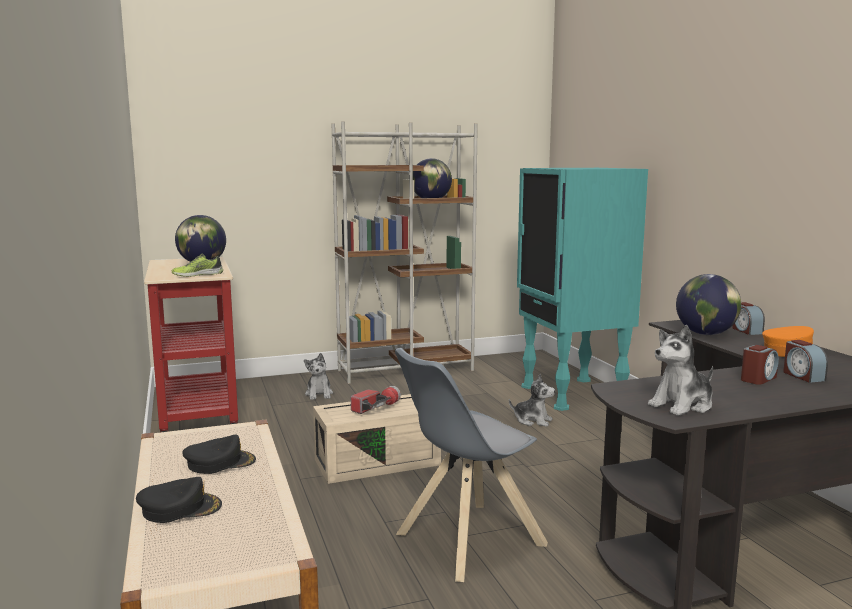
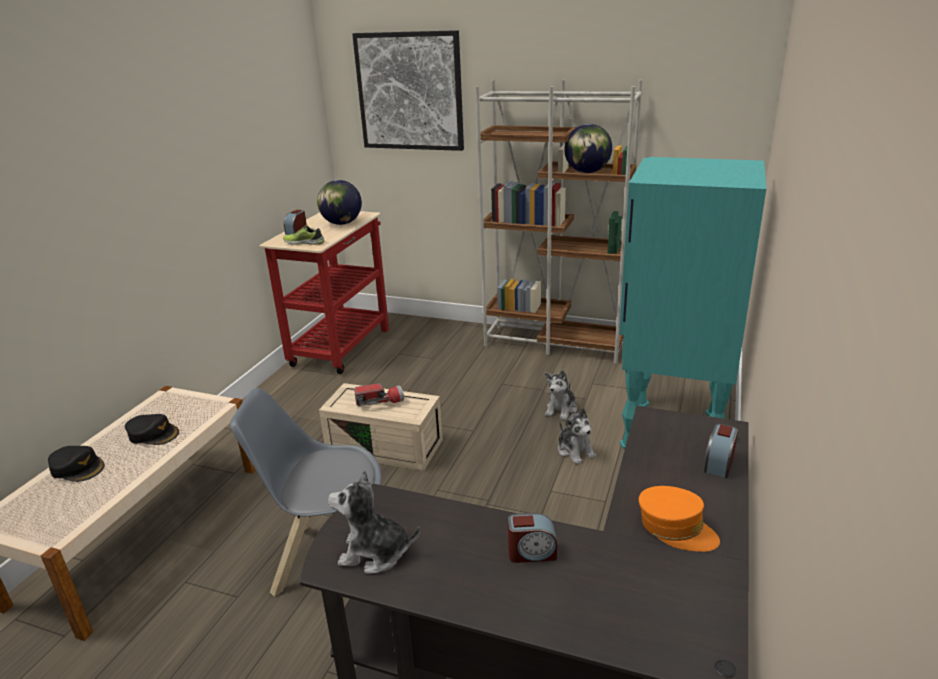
camera: 40 degrees right, 15 degrees up
(242, 134) = (410, 91): none -> picture
(319, 394) = (446, 352): plush toy -> plush toy (561, 409)
(705, 334) = (652, 451): globe -> none
(802, 376) = (591, 573): alarm clock -> alarm clock (296, 231)

